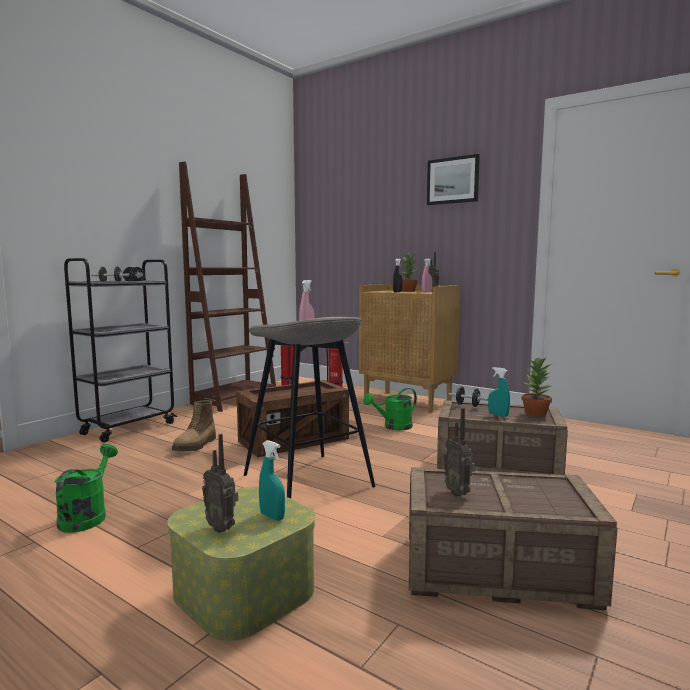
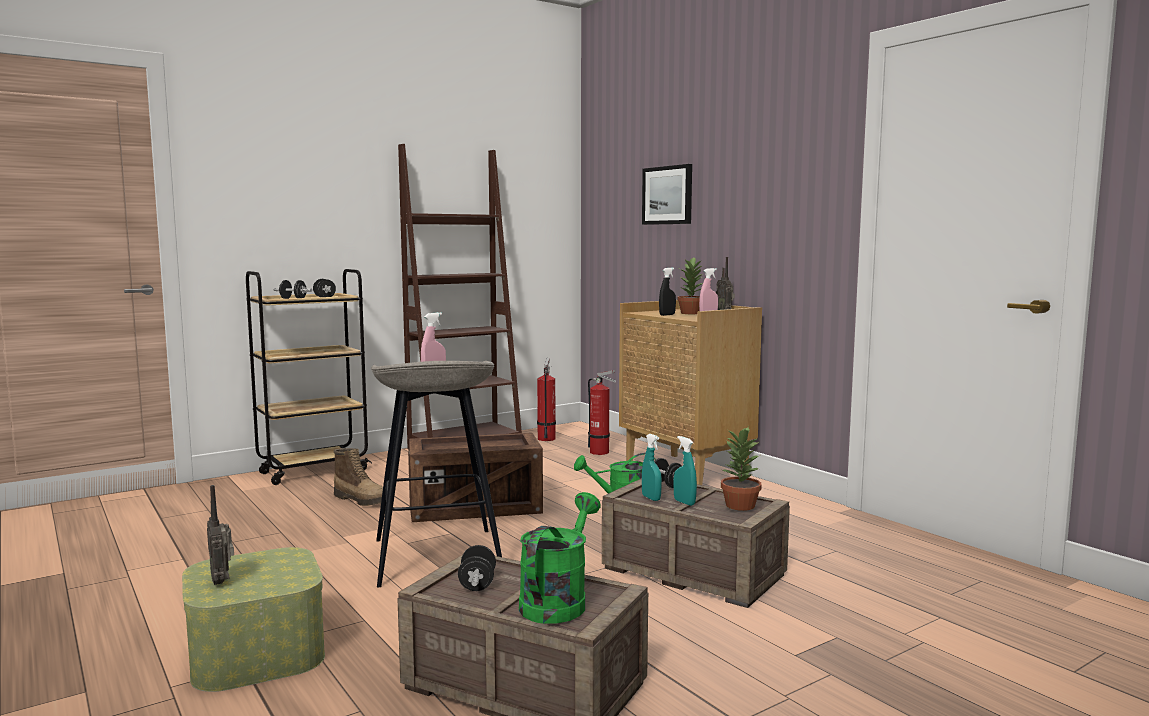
camera: 20 degrees right, 0 degrees up
(87, 516) = (190, 560): green watering can -> green watering can (558, 601)
(128, 428) = (314, 471): grey cart -> brown cart
(196, 445) = (362, 500): boot -> boot turned 90 degrees counterclockwise
(272, 516) = (277, 578): turquoise spray bottle -> turquoise spray bottle (651, 498)
(453, 180) = (757, 153): picture -> picture (667, 195)
(458, 493) = (477, 584): radio -> black dumbbell

